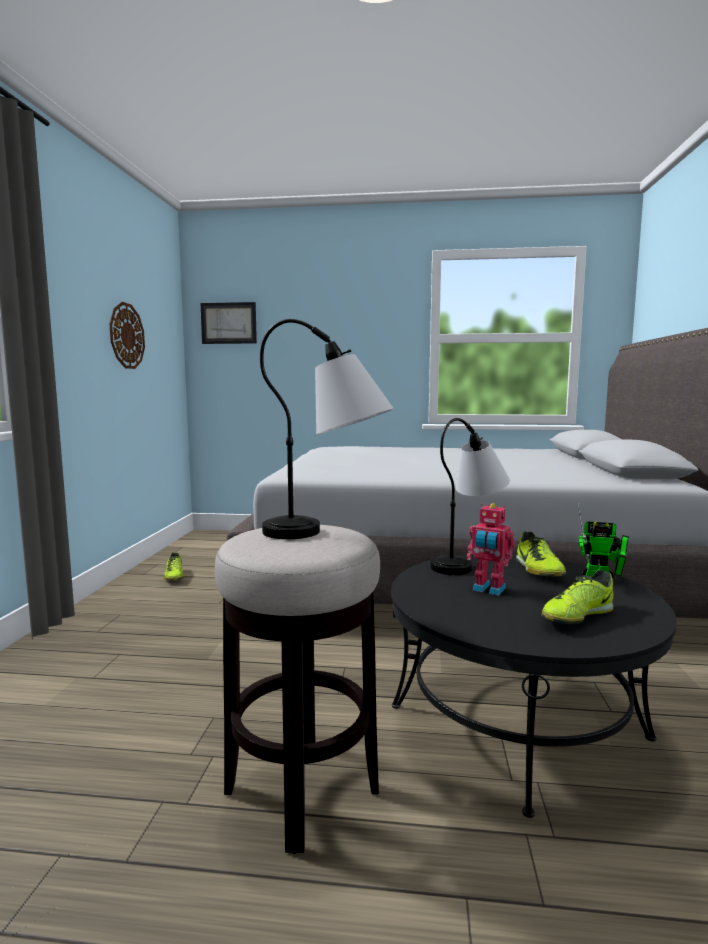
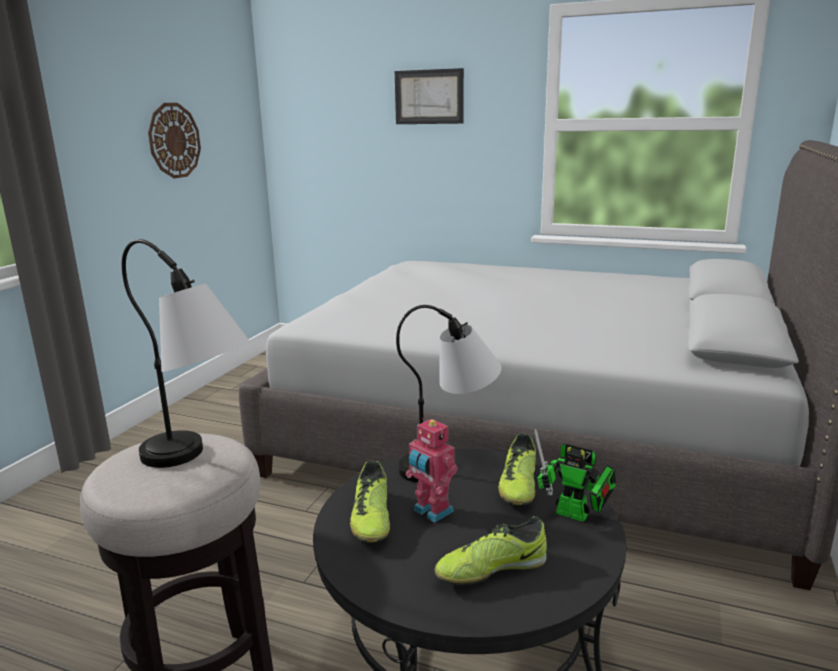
camera: 15 degrees right, 10 degrees up
(174, 577) = (228, 407): shoe -> shoe (371, 519)
(228, 323) = (308, 106): picture -> picture (429, 97)

